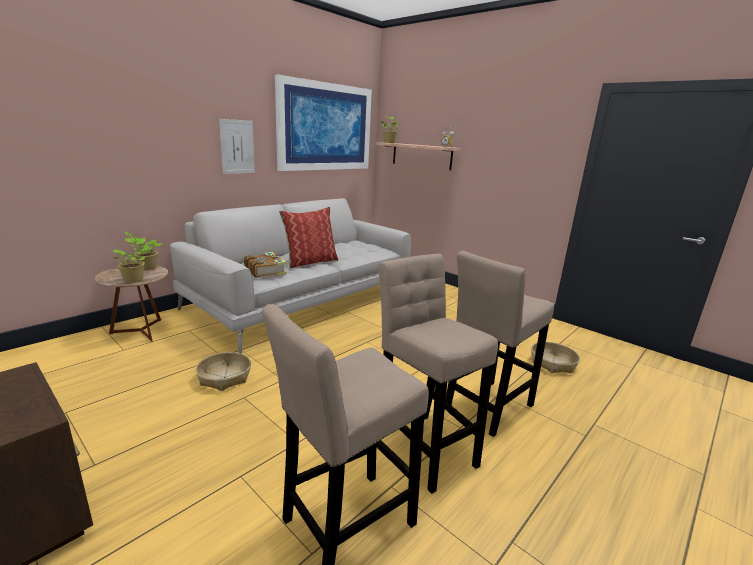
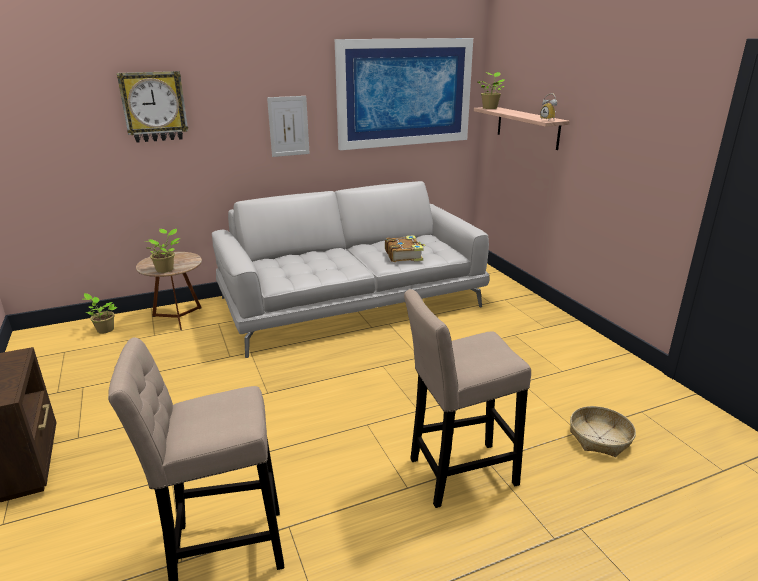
camera: 25 degrees right, 5 degrees up
(109, 115) = (154, 106): none -> wall clock
(146, 268) = (185, 256): potted plant -> potted plant (104, 329)
(225, 377) = (218, 380): basket -> none
(265, 271) = (289, 271): book -> book (404, 255)
(310, 262) = (347, 263): pillow -> none
(422, 446) = (350, 496): beige stool -> none

